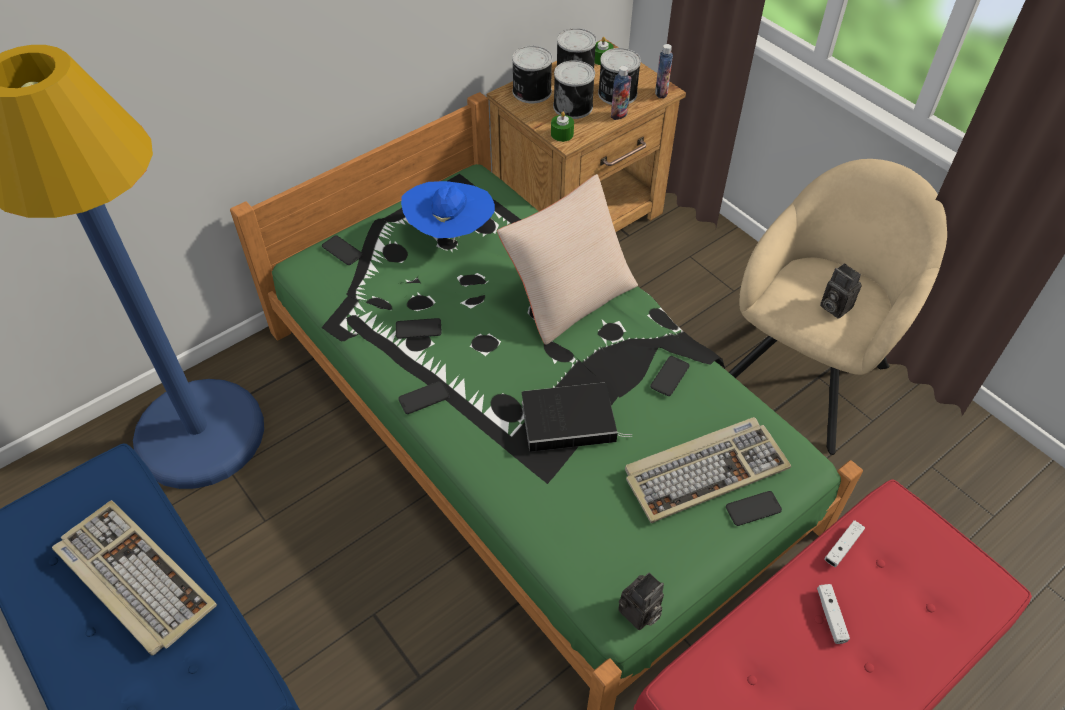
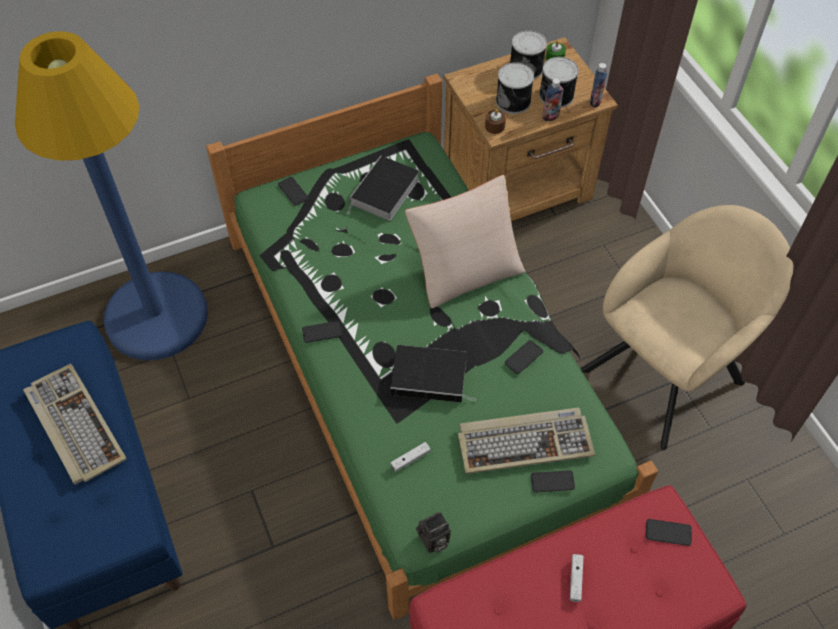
camera: 15 degrees right, 5 degrees up
(418, 329) = (334, 273): phone -> phone (668, 532)
(450, 233) = (384, 193): blue hat -> book
(530, 91) = (481, 80): can -> none
(562, 134) = (495, 126): green candle -> brown candle
(833, 306) = (682, 327): camera -> none
(842, 547) = (606, 529): white game controller -> white game controller (410, 459)

